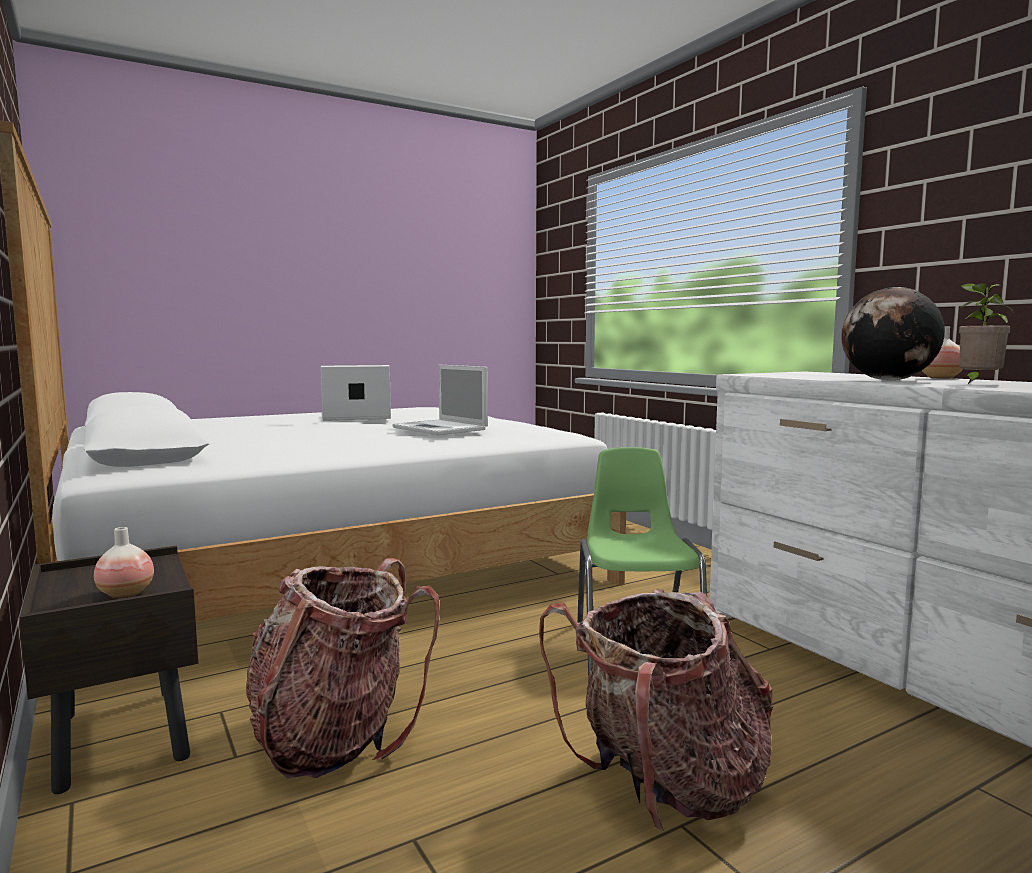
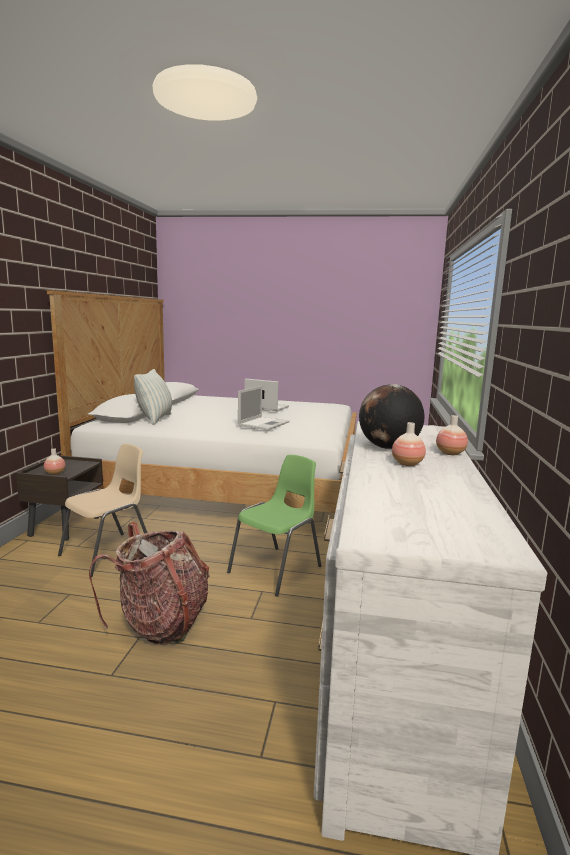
camera: 40 degrees right, 5 degrees up
(217, 450) = (155, 419): none -> pillow
(335, 737) = (109, 553): backpack -> beige chair
(441, 428) = (264, 424): laptop -> laptop turned 150 degrees counterclockwise
(977, 383) = (407, 464): potted plant -> vase

